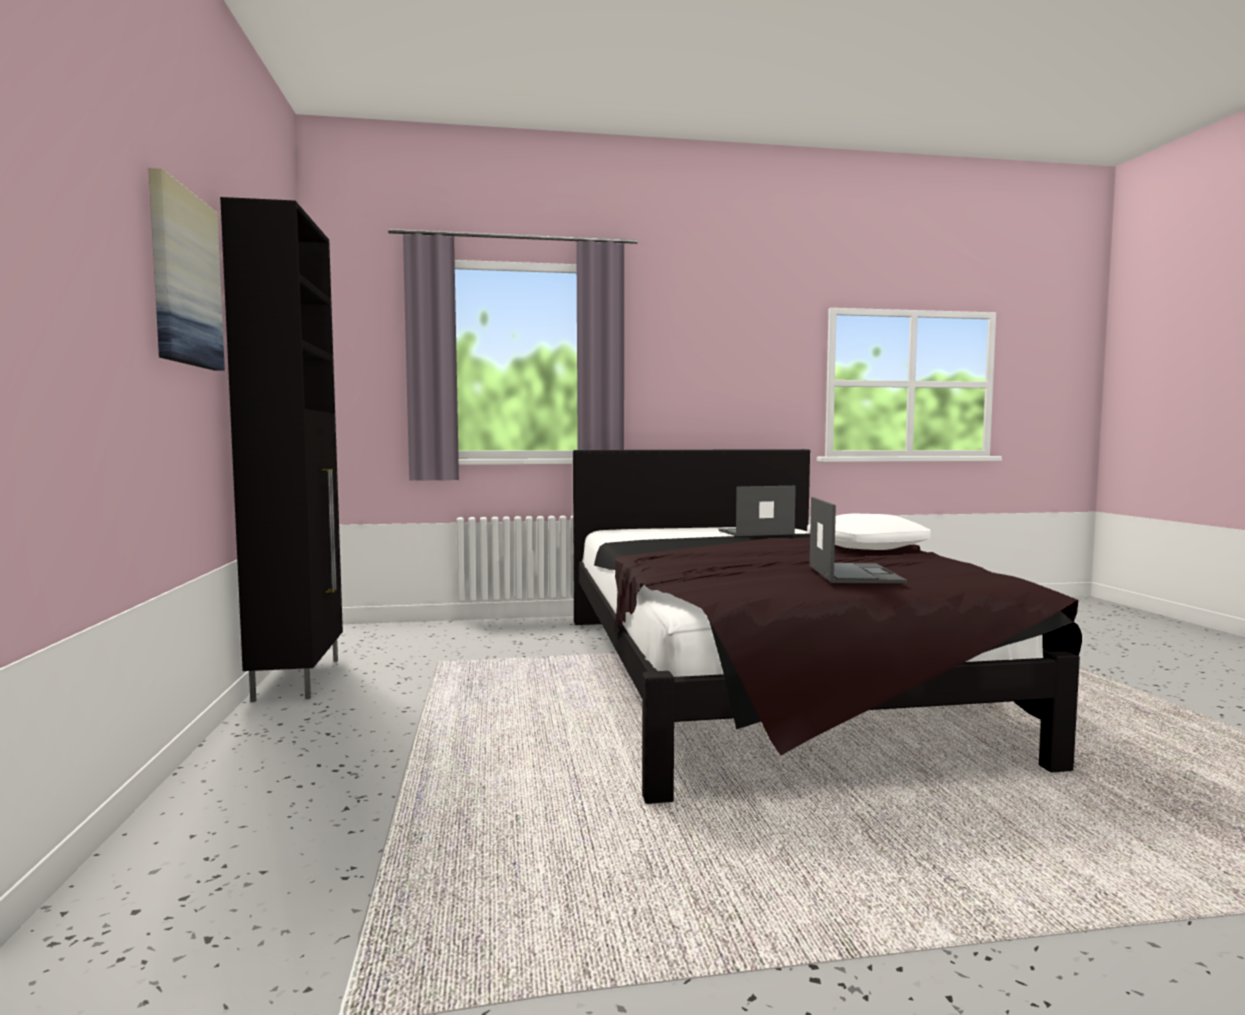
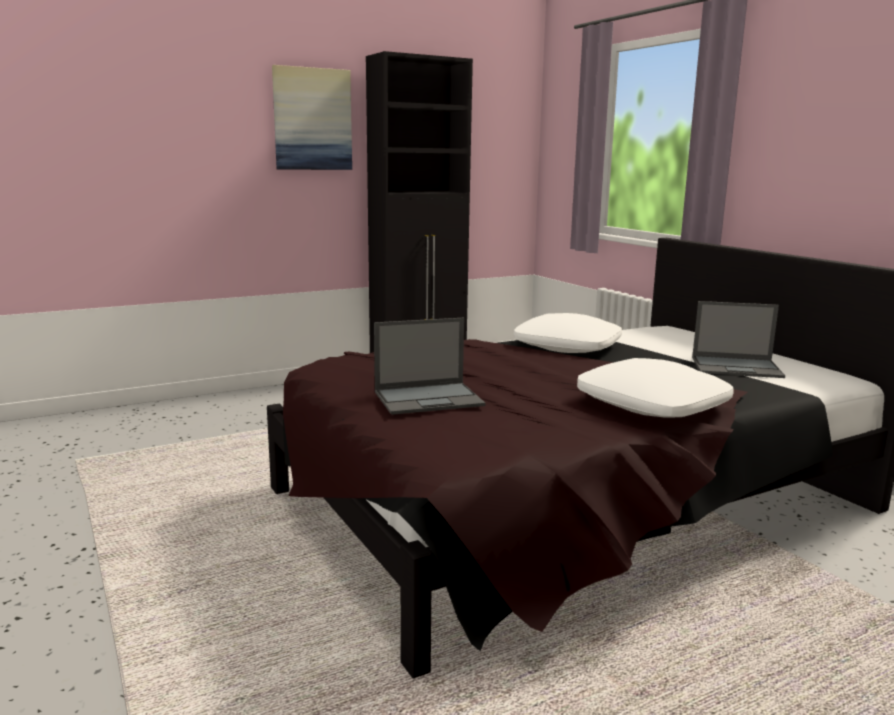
camera: 70 degrees right, 10 degrees up
(662, 546) = (567, 346): none -> white pillow
(755, 532) = (737, 367): laptop -> laptop turned 135 degrees clockwise

